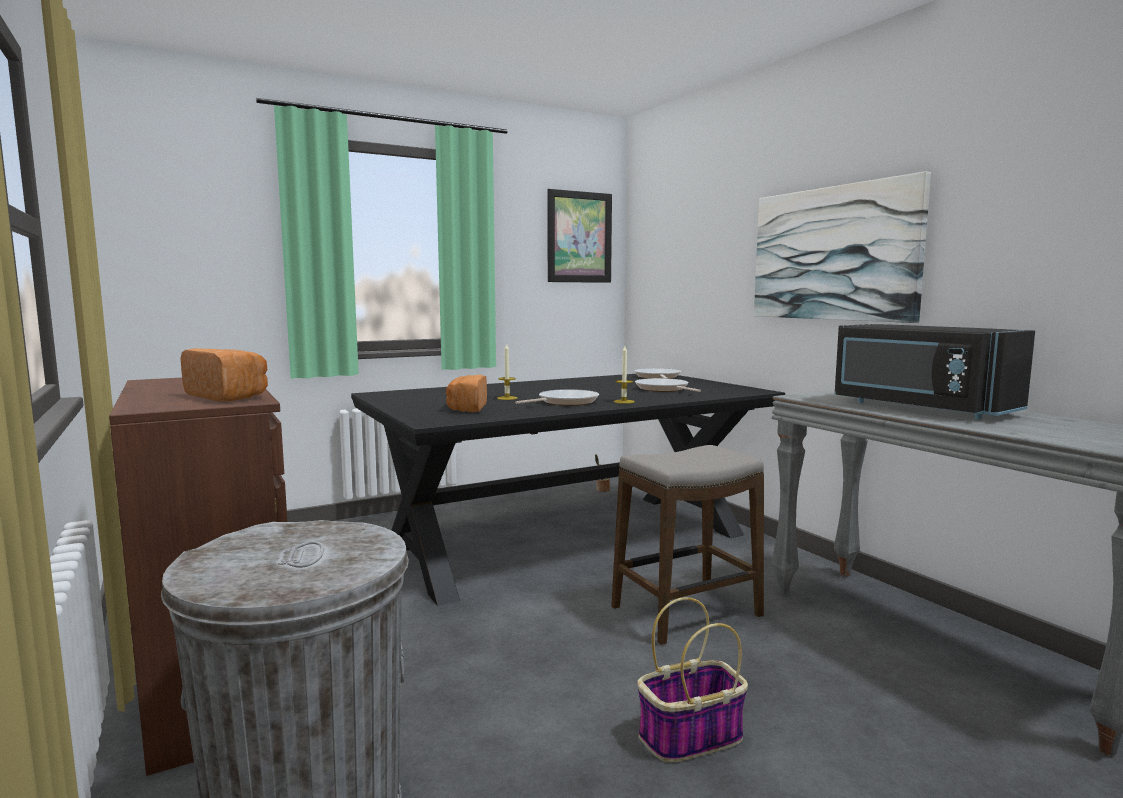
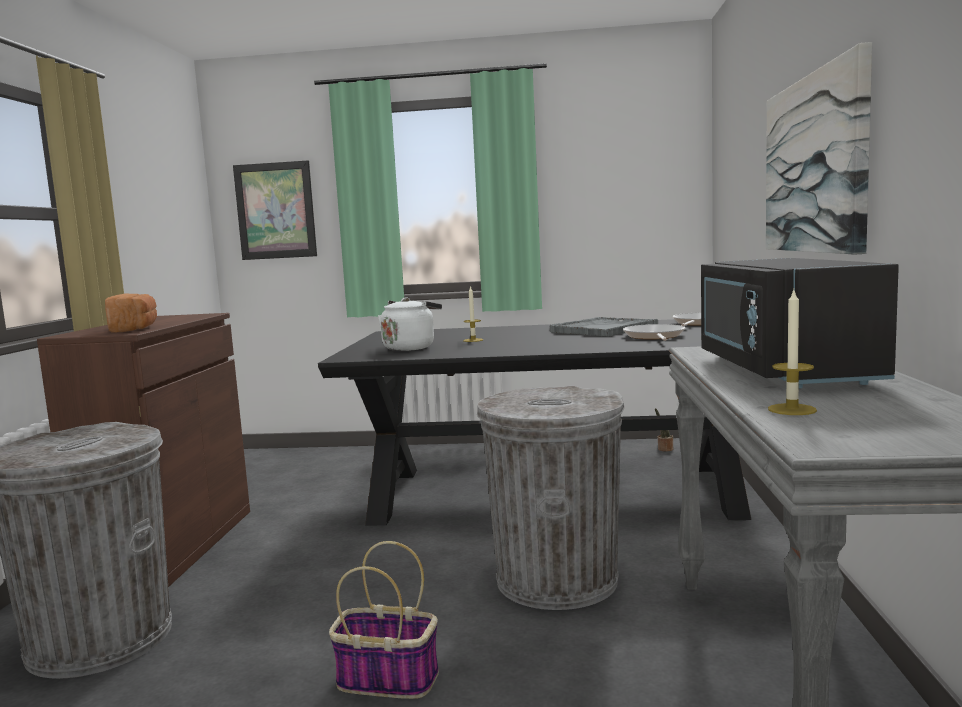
camera: 35 degrees right, 0 degrees up
(466, 408) = (410, 348): bread -> white kettle
(565, 402) = (508, 346): frying pan -> none
(579, 237) = (647, 165): picture -> picture (275, 211)
(595, 384) = (603, 329): none -> grey tray
(624, 401) = (563, 348): candle -> candle (792, 409)
(687, 612) = (556, 580): stool -> grey trash can

